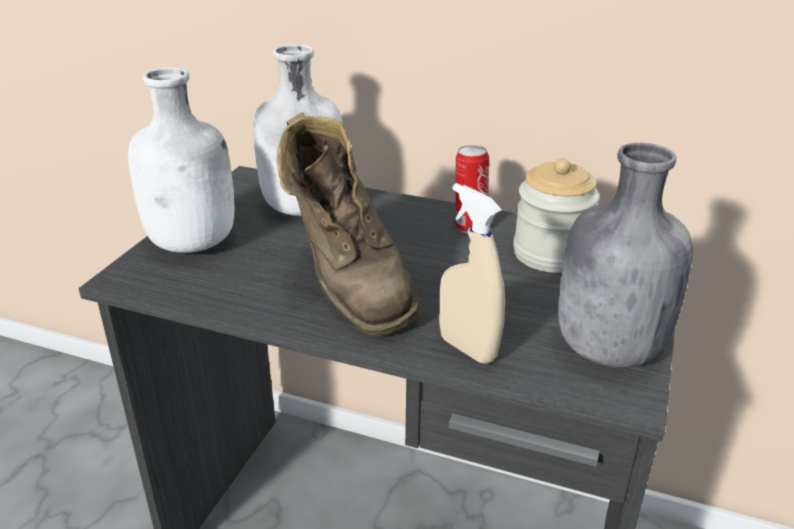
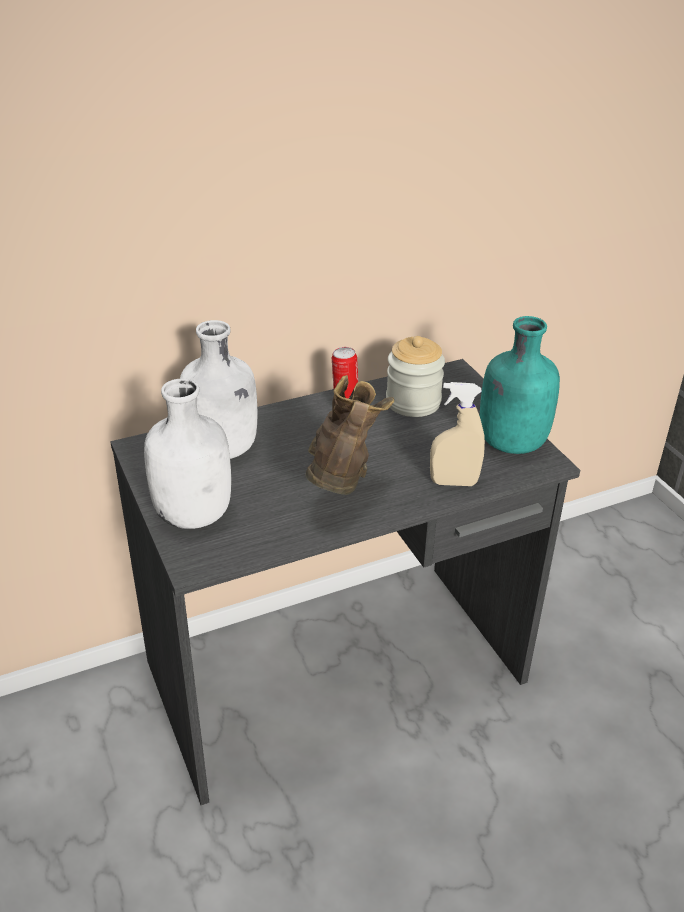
camera: 45 degrees left, 5 degrees up
(348, 287) = (340, 485): brown boot -> brown boot turned 105 degrees counterclockwise
(606, 348) = (510, 444): grey bottle -> turquoise bottle

